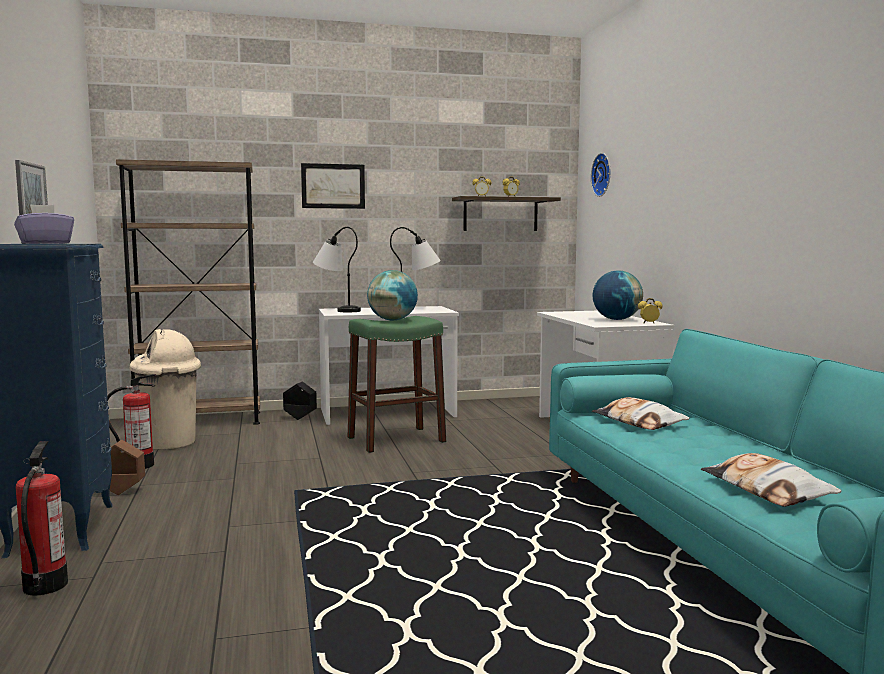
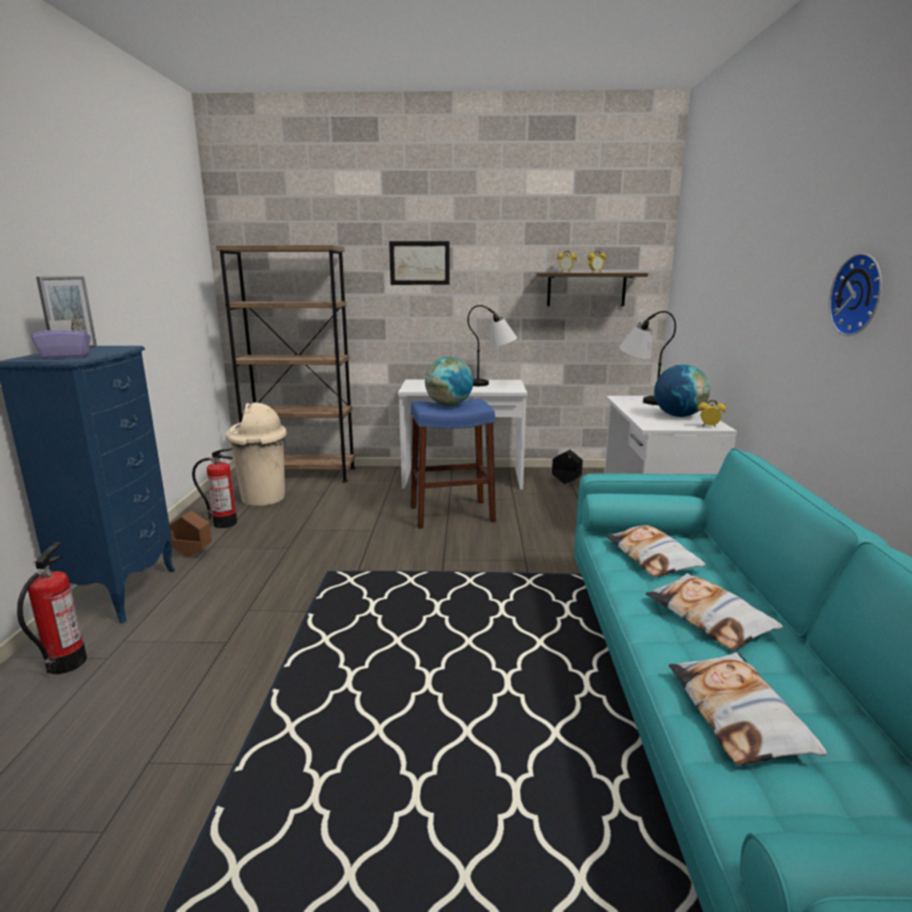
camera: 15 degrees right, 10 degrees up
(300, 418) = (384, 478): black planter -> black planter (566, 482)
(337, 310) = (418, 383): table lamp -> table lamp (640, 399)
(396, 439) = (451, 514): green stool -> blue stool
(603, 174) = (694, 249): wall clock -> wall clock (860, 295)
(710, 448) = (709, 617): none -> pillow

